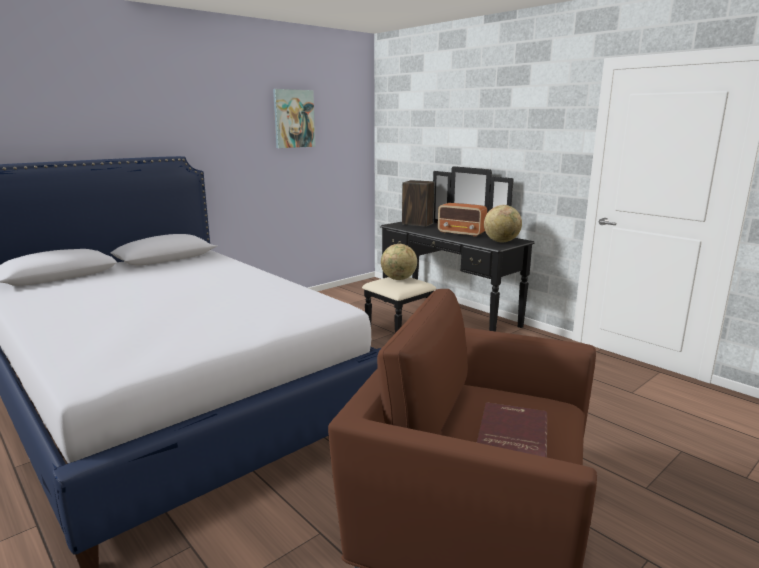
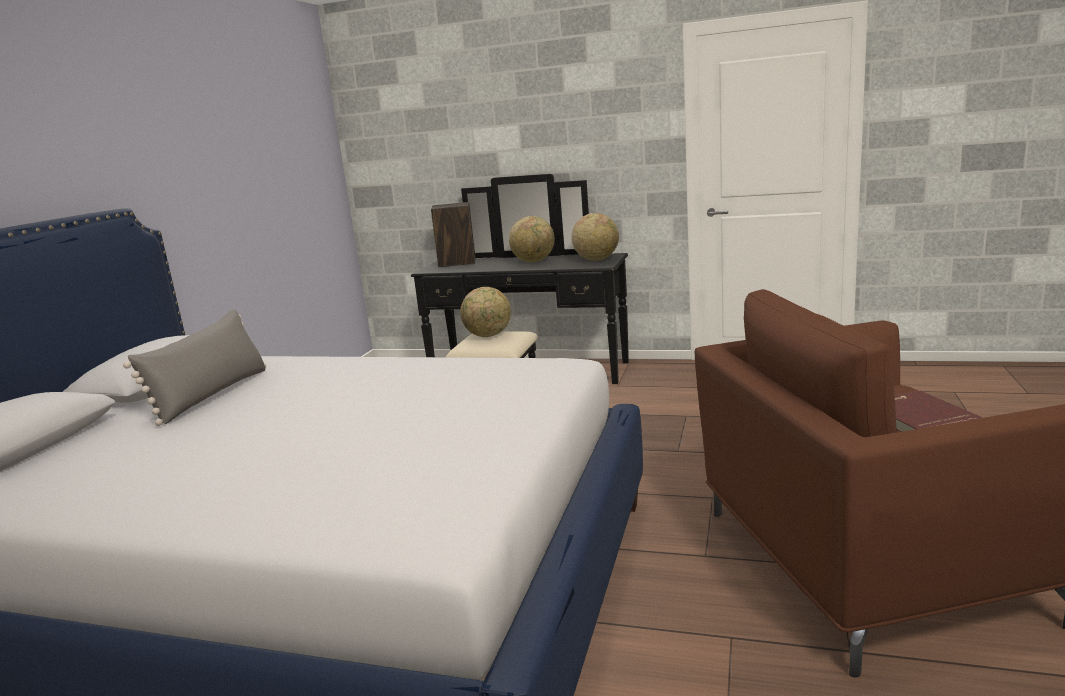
camera: 30 degrees left, 0 degrees up
(166, 271) = (212, 394): none -> grey pillow
(293, 118) = (250, 135): picture -> none
(462, 233) = (534, 261): radio -> globe

